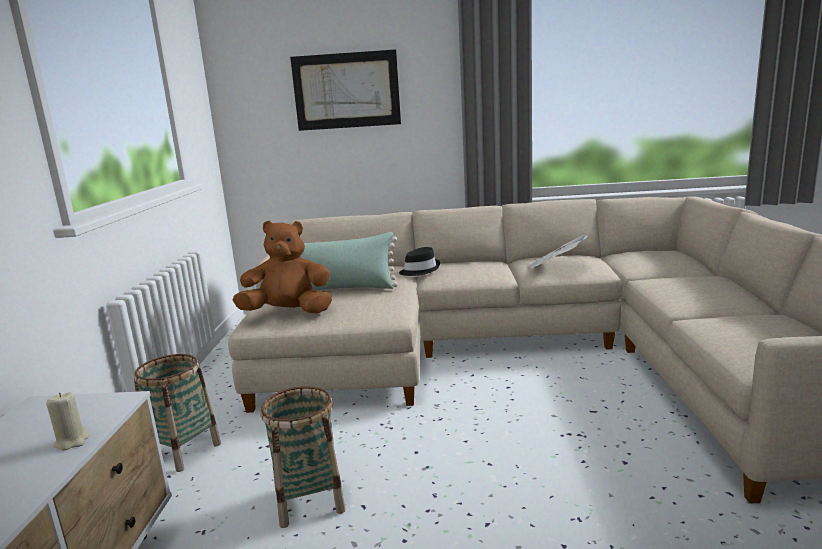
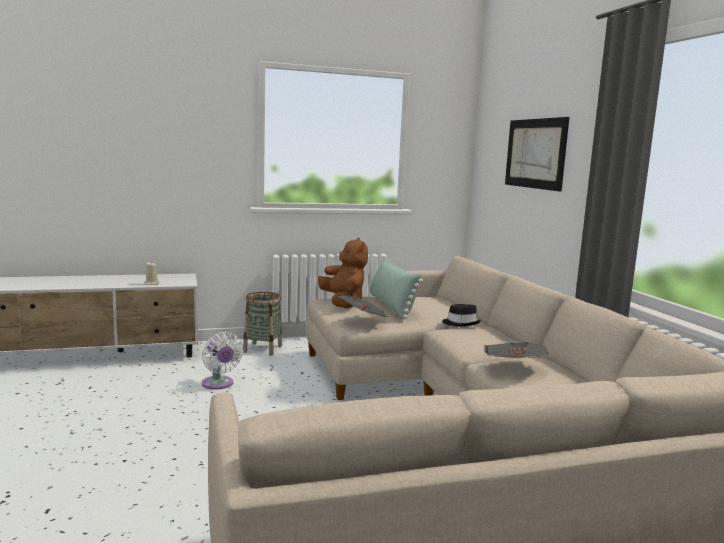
camera: 70 degrees right, 5 degrees down
(309, 500) = (219, 384): basket -> white fan
(385, 305) = (364, 320): none -> newspaper

